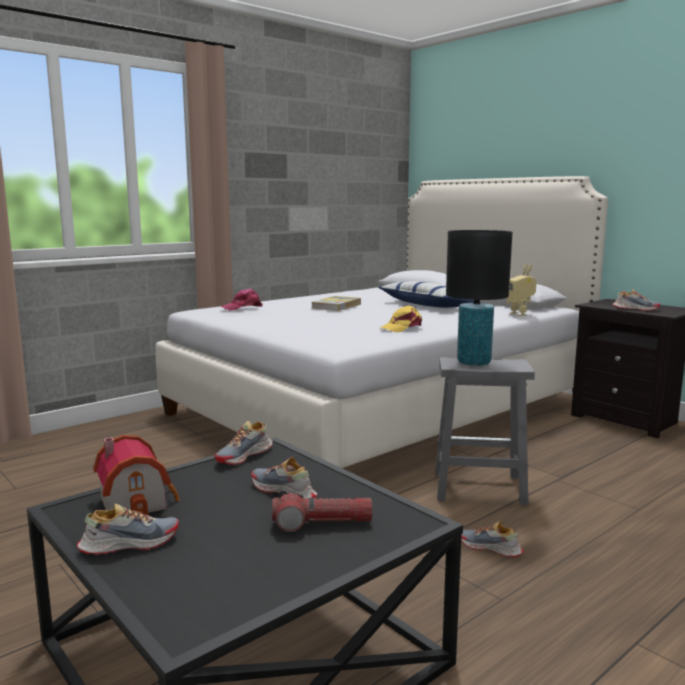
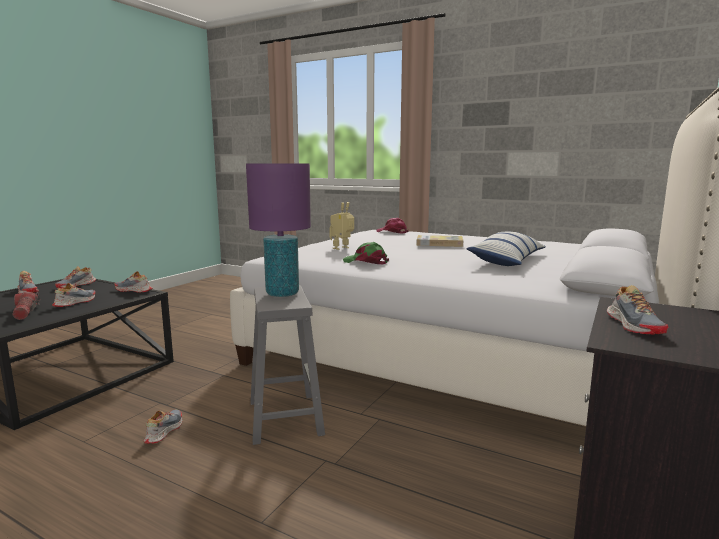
camera: 70 degrees right, 0 degrees up
(138, 501) = (76, 285): toy house -> shoe
(401, 328) = (366, 262): yellow cap -> green cap
(473, 363) = (282, 293): black table lamp -> purple table lamp
(520, 314) = (519, 287): toy robot -> toy robot (342, 248)

